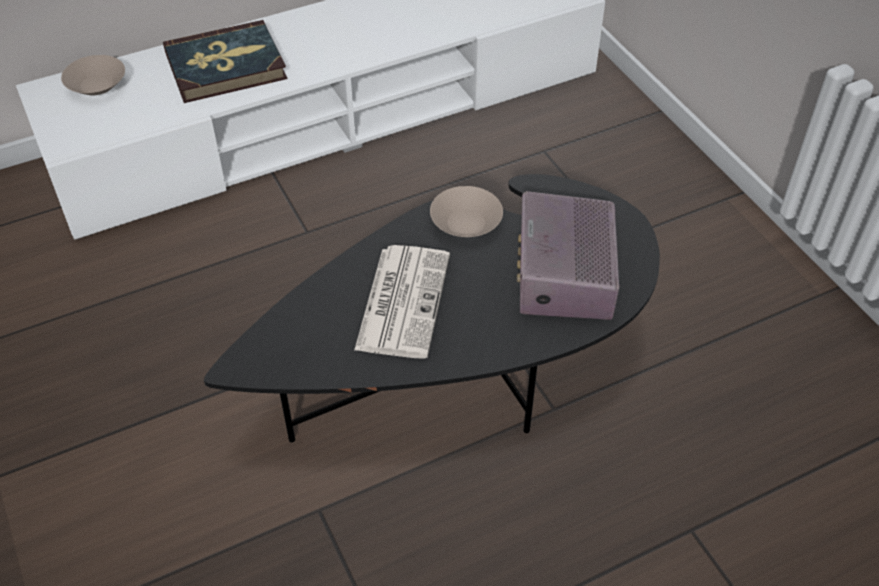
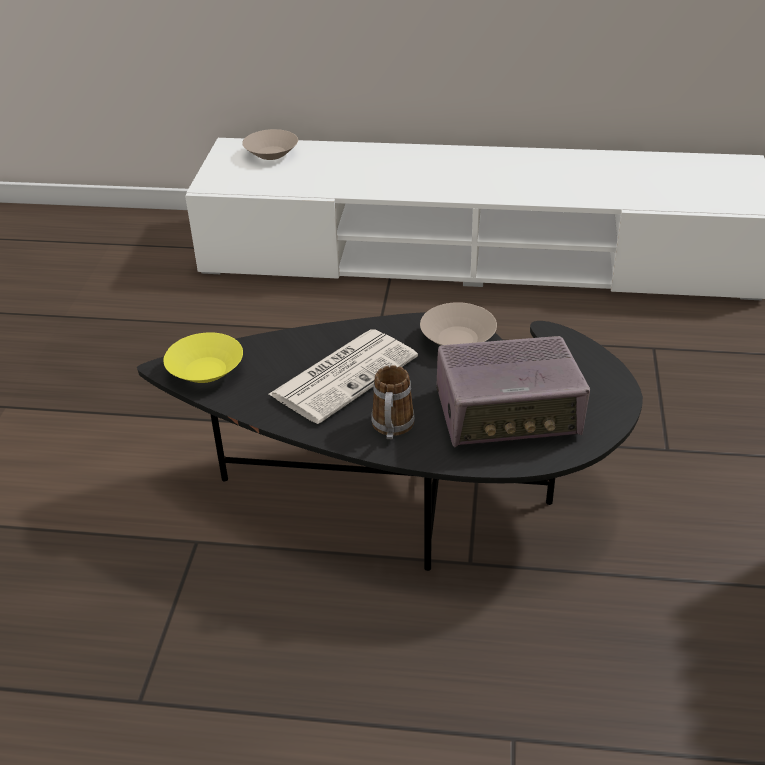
camera: 35 degrees right, 10 degrees down
(225, 66) = (380, 169): book -> none
(276, 354) = (205, 371): none -> yellow bowl
(487, 333) = (392, 429): none -> mug
(563, 276) = (508, 414): radio -> radio turned 135 degrees counterclockwise

